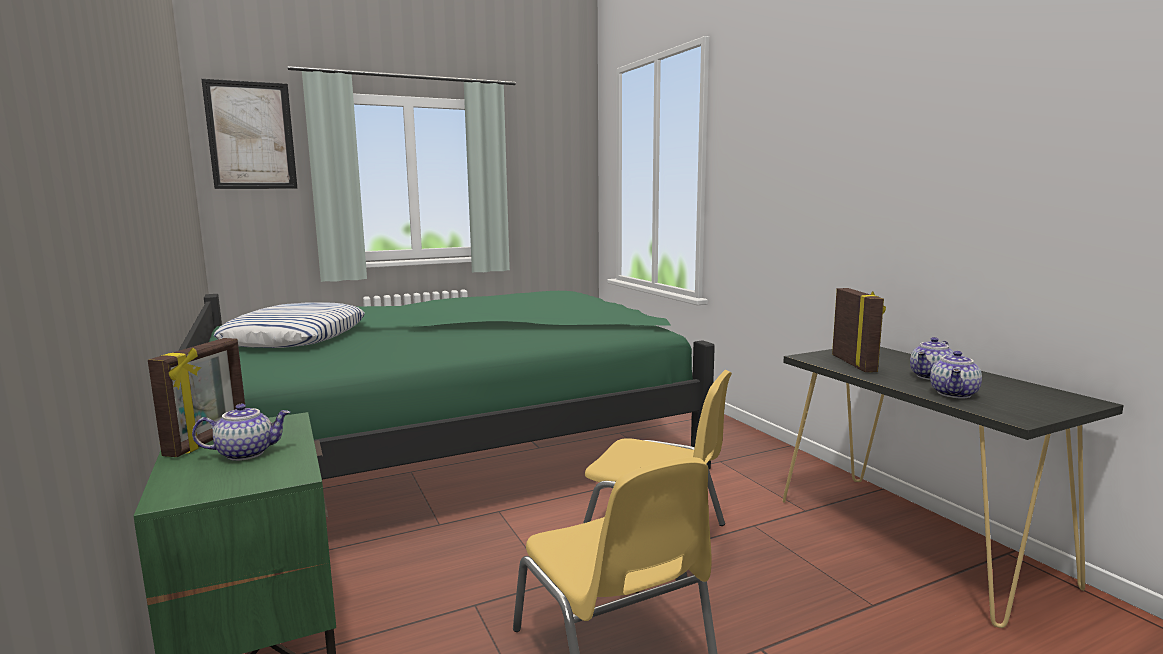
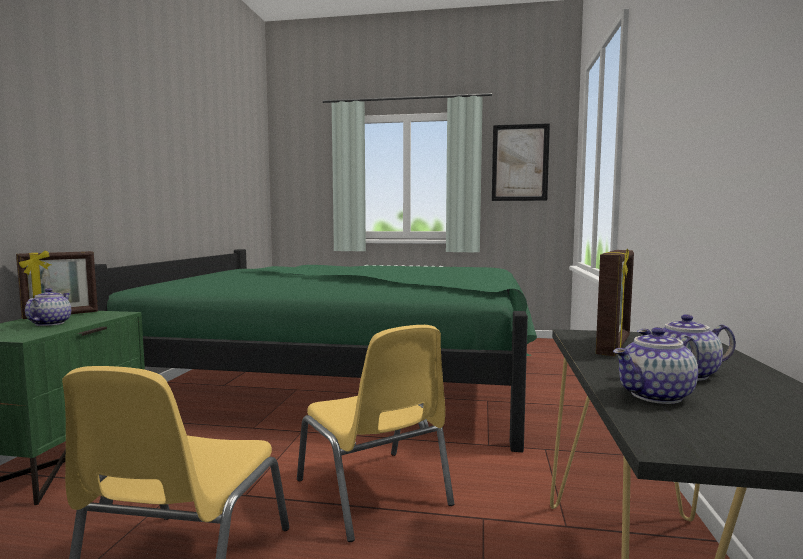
camera: 35 degrees right, 5 degrees down
(246, 453) = (49, 323): teapot -> teapot turned 105 degrees counterclockwise
(251, 135) = (302, 150): picture -> picture (520, 163)
(296, 336) = (241, 275): pillow -> none

